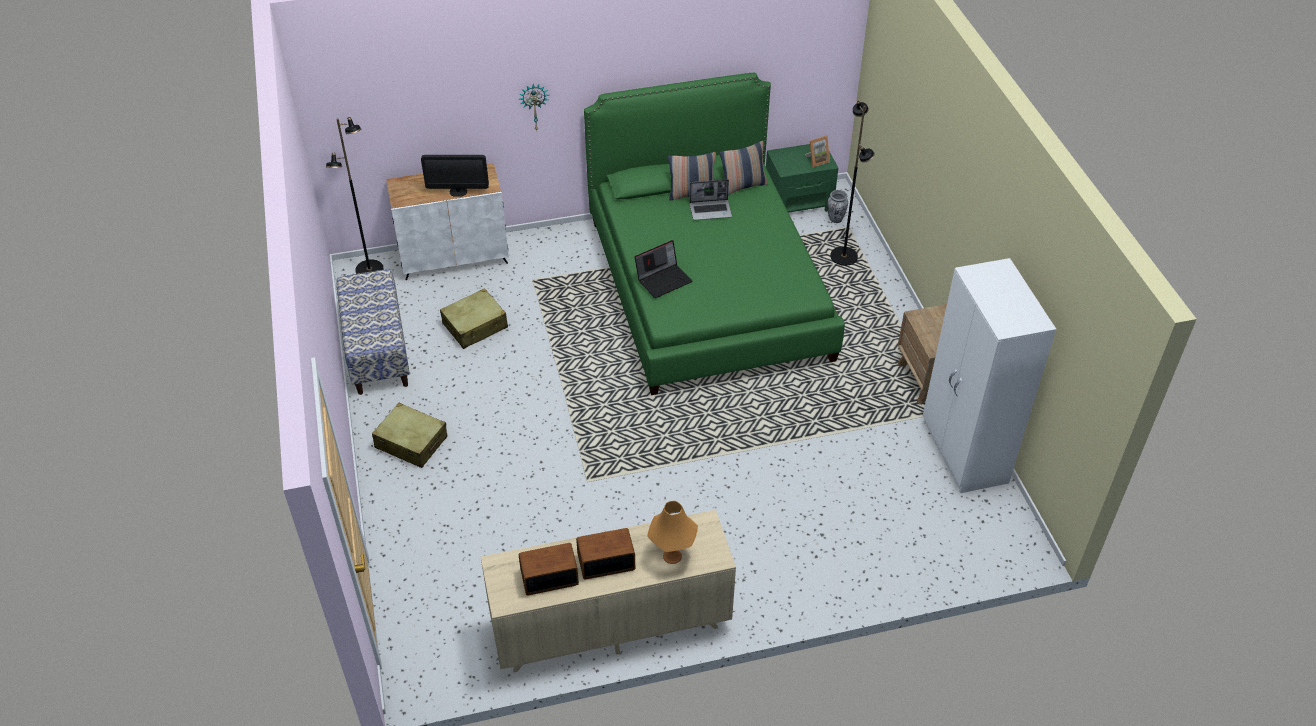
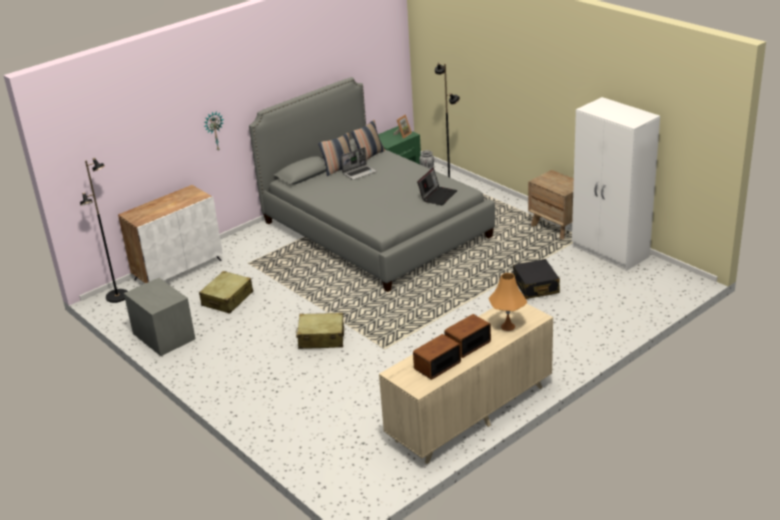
camera: 25 degrees left, 15 degrees down
(377, 351) = (163, 336): bench -> grey nightstand
(411, 442) = (236, 374): beige suitcase -> beige suitcase (321, 338)
(458, 191) = (180, 205): monitor -> none
(664, 279) = (361, 212): laptop -> laptop (437, 195)
(707, 288) = (375, 229): green bed -> grey bed
(828, 466) = (536, 286): none -> black suitcase

